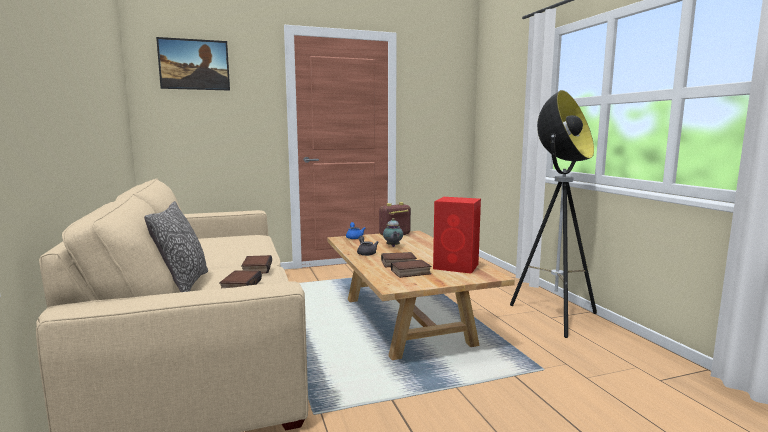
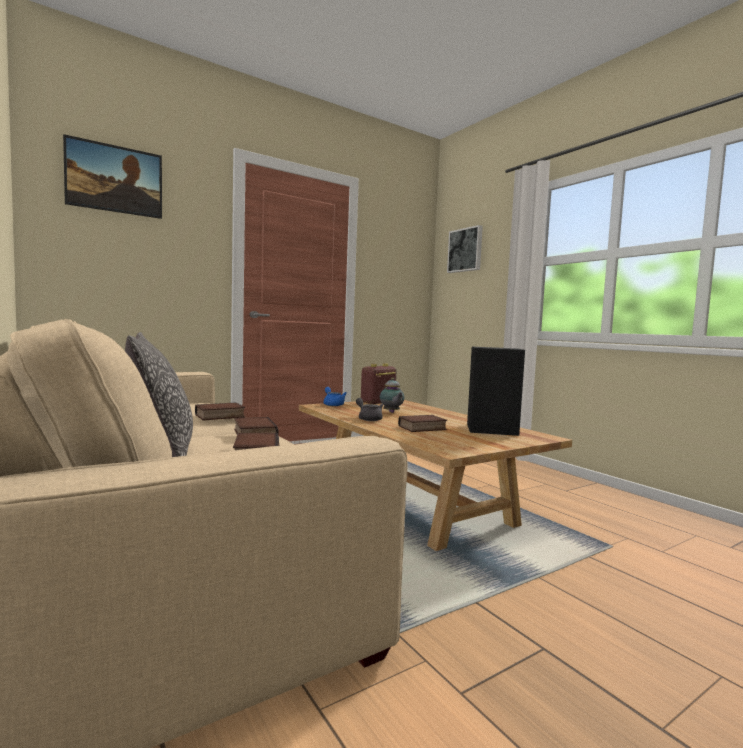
camera: 15 degrees left, 5 degrees down
(410, 272) = (450, 436): book -> book (219, 416)
(457, 266) = (493, 429): red speaker -> black speaker
(498, 89) = (465, 250): none -> picture
(553, 317) = (567, 490): floor lamp -> none

